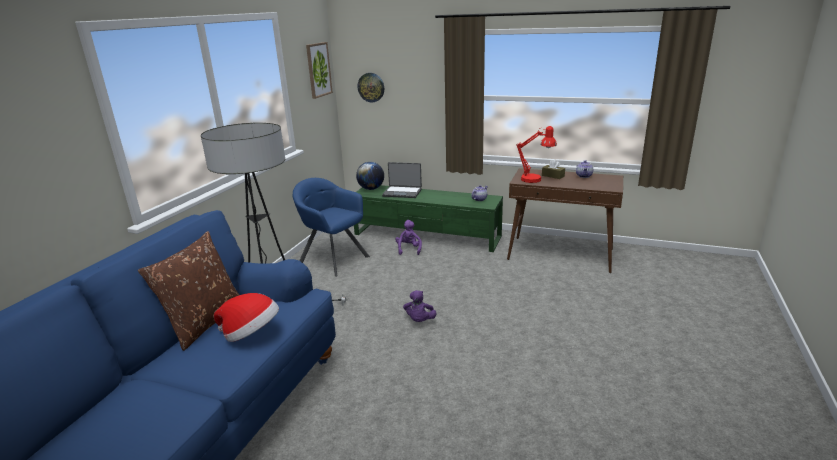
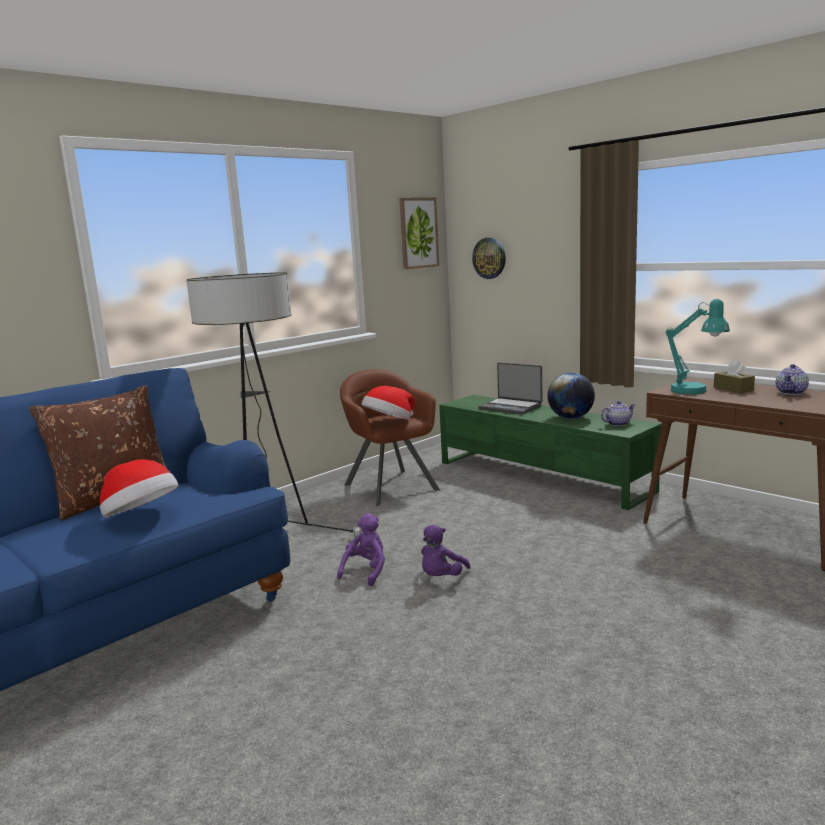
camera: 25 degrees right, 10 degrees down
(334, 259) = (391, 487): blue armchair -> brown armchair
(335, 217) = (389, 422): none -> hat
(371, 189) = (473, 400): globe -> globe (571, 418)
(409, 249) = (501, 489): purple plush toy -> purple plush toy (366, 571)
(535, 180) = (695, 391): red table lamp -> turquoise table lamp

